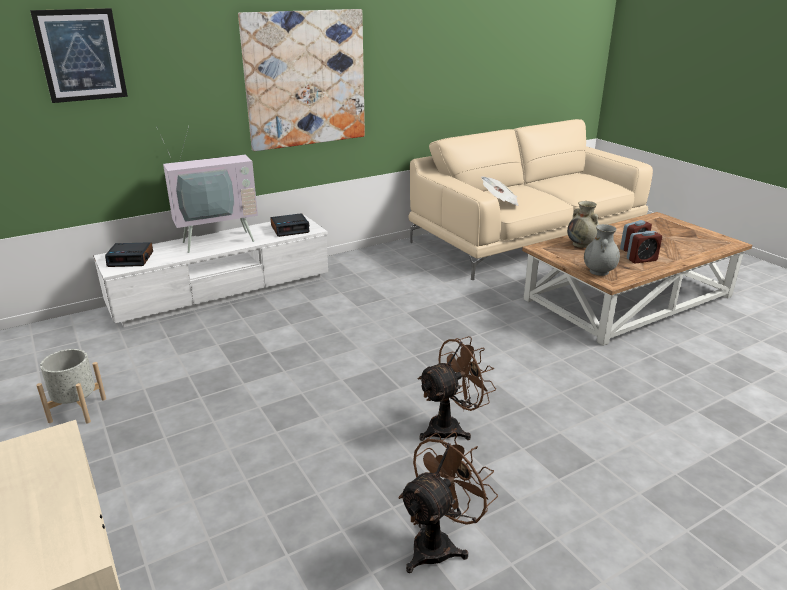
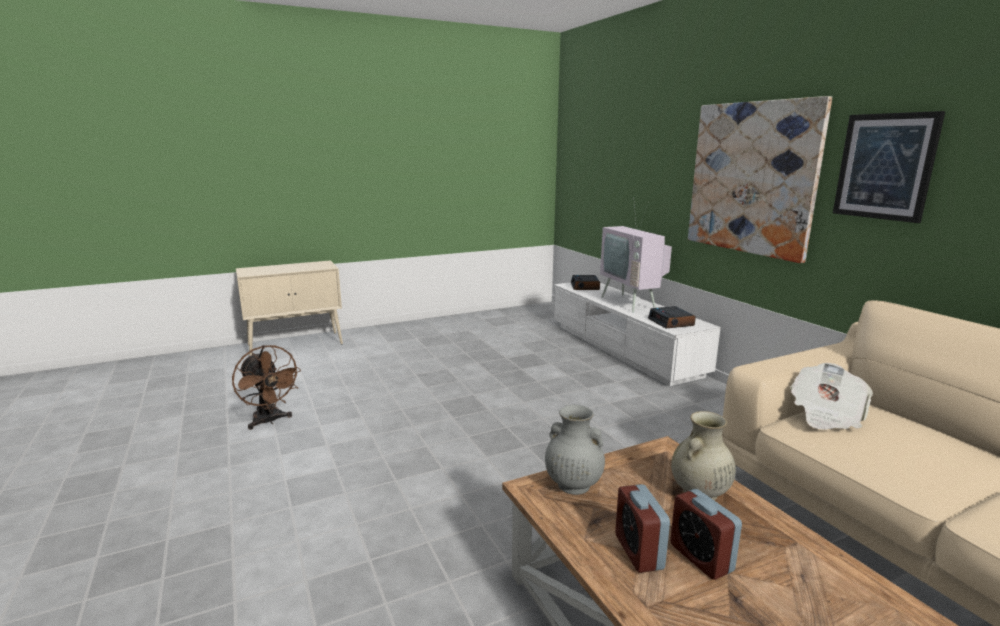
camera: 95 degrees right, 10 degrees down
(77, 410) = (462, 327): grey planter -> none
(81, 55) = (613, 138): picture -> picture (885, 166)
(451, 427) = (385, 436): brown fan -> none

